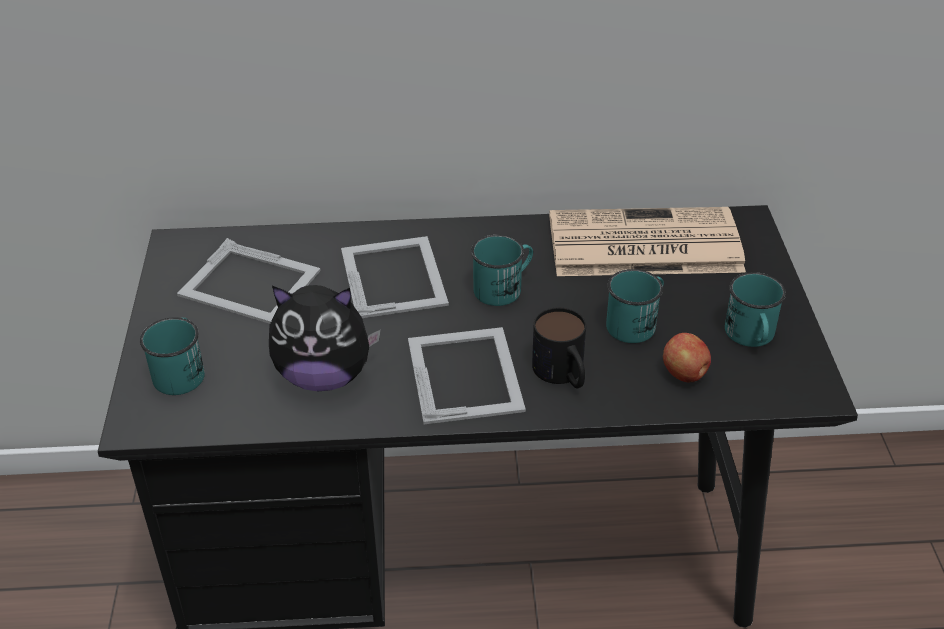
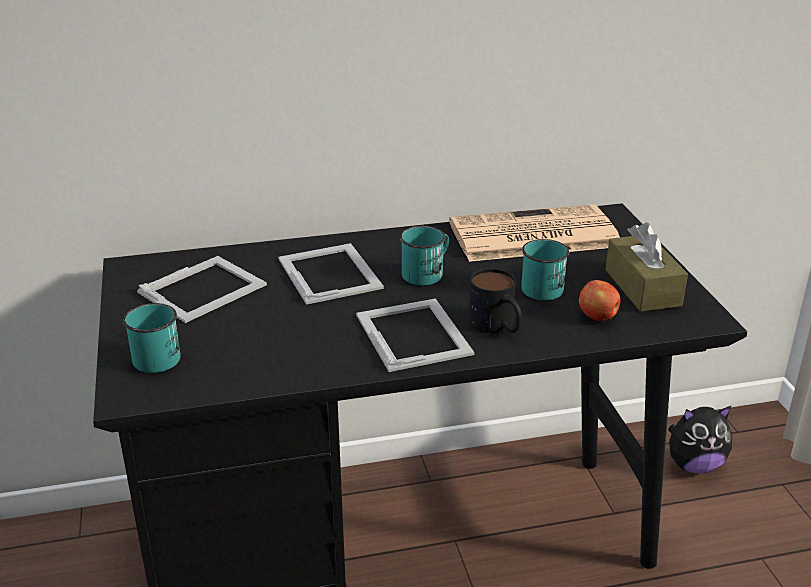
camera: 10 degrees left, 10 degrees down
(250, 284) = (204, 288): picture frame -> picture frame turned 60 degrees counterclockwise
(324, 376) = (290, 346): plush toy -> plush toy (694, 465)
(751, 337) = (642, 287): turquoise mug -> brown tissue box

